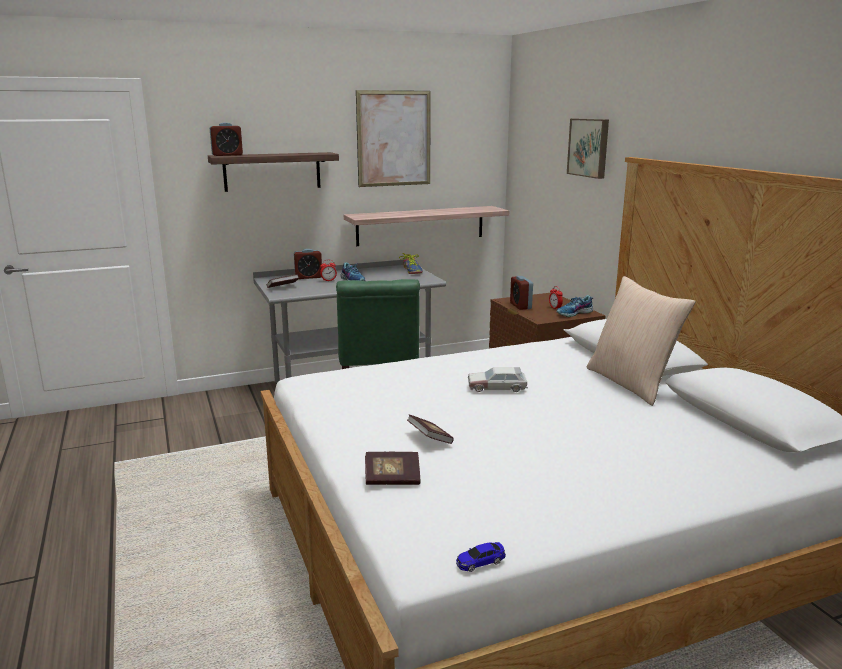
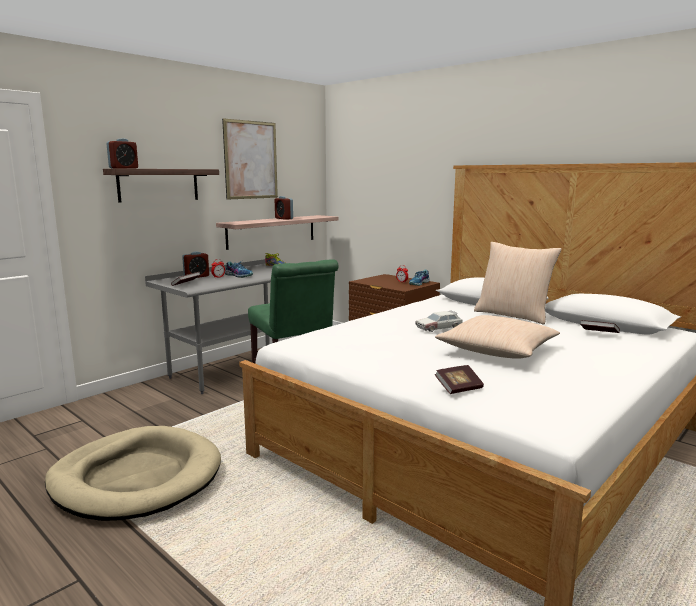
camera: 25 degrees left, 5 degrees down
(156, 491) = (136, 478): none -> beige dog bed
(429, 439) = (443, 362): book -> book (599, 334)
(480, 562) = (589, 421): toy car -> none
(520, 306) = (376, 283): alarm clock -> alarm clock (284, 218)
(523, 435) = (497, 350): none -> beige pillow
(589, 147) = (413, 162): picture -> none

